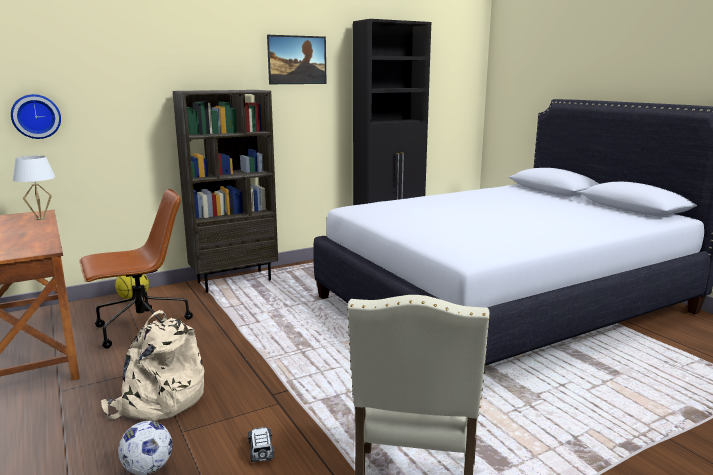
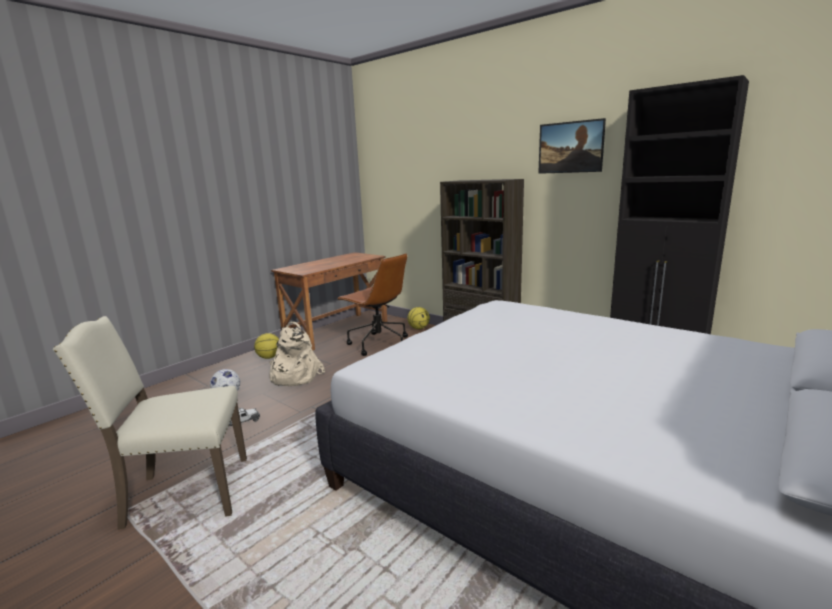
camera: 70 degrees right, 0 degrees up
(36, 116) = (392, 196): wall clock -> none
(39, 420) = (269, 357): none -> basketball
(41, 219) = (362, 259): white table lamp -> none

